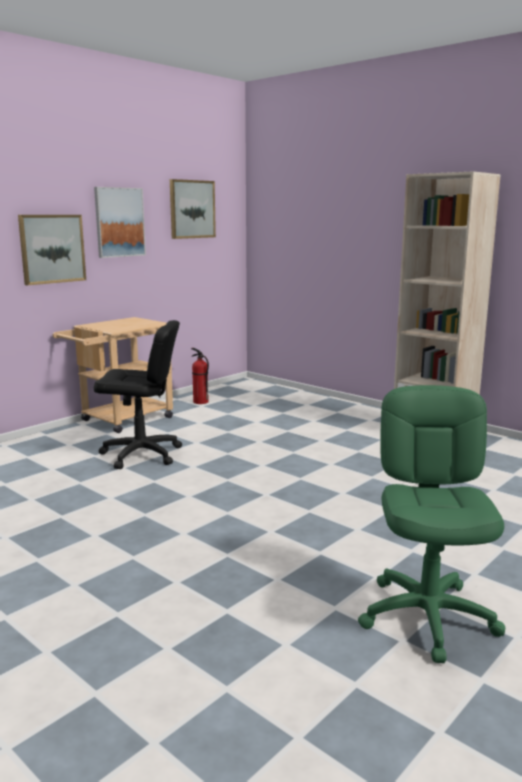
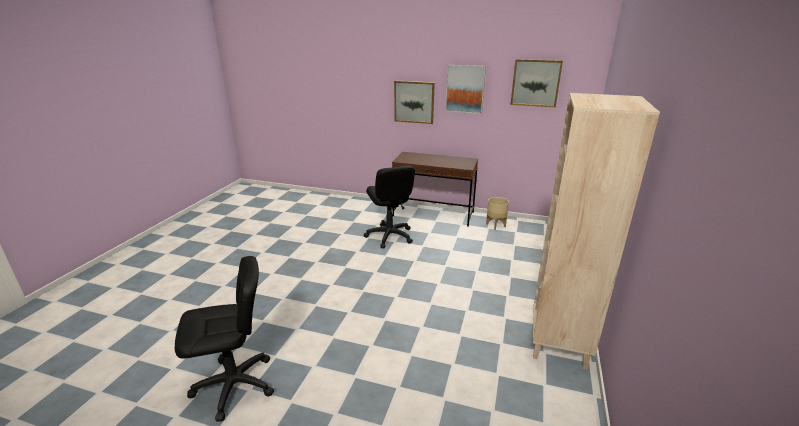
camera: 65 degrees right, 10 degrees up
(121, 421) = (433, 214): beige cart -> brown desk
(200, 402) = (495, 225): fire extinguisher -> beige planter
(427, 617) = (235, 385): green office chair -> black office chair

